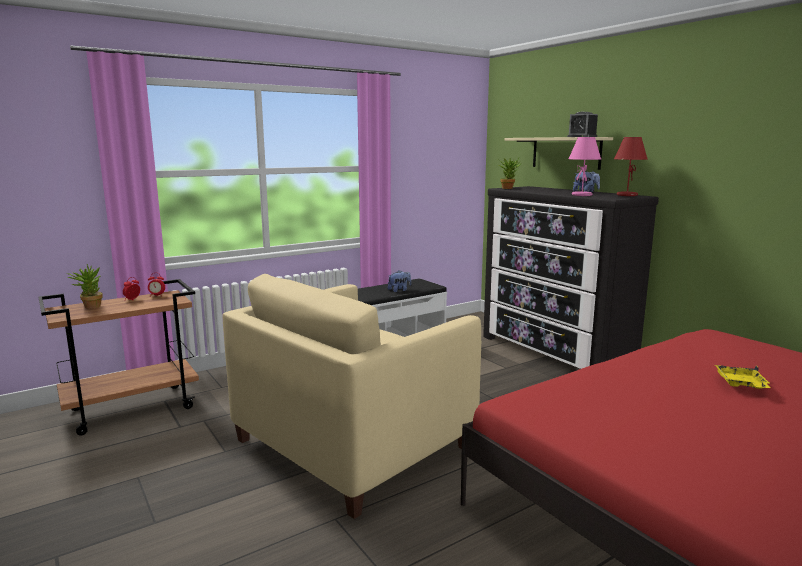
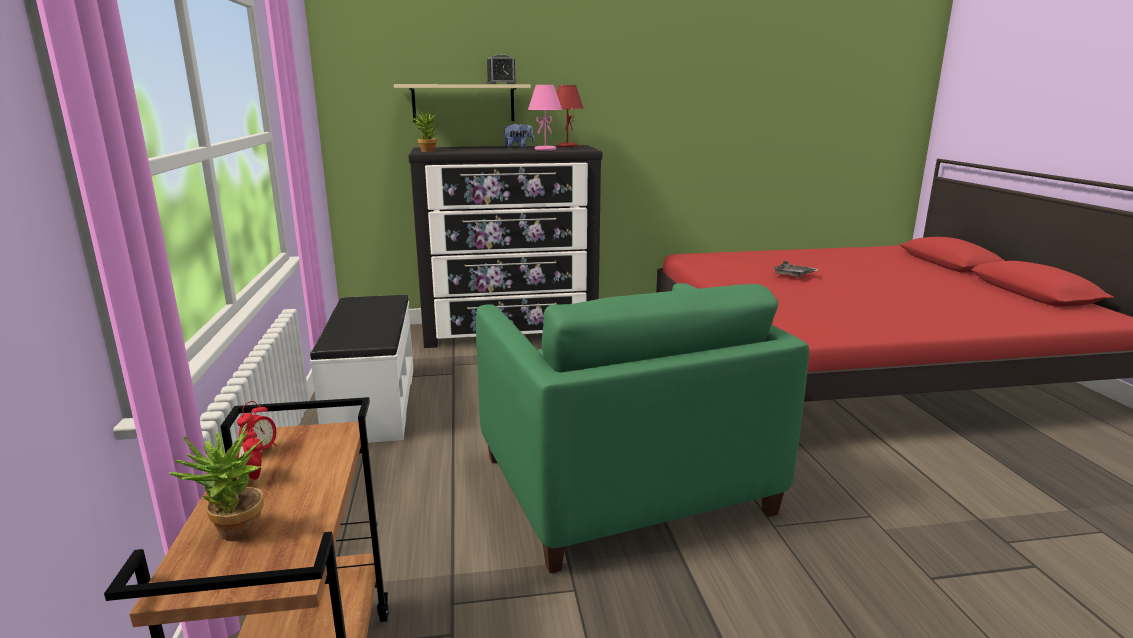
camera: 65 degrees left, 5 degrees up
(353, 443) = (622, 484): beige armchair -> green armchair
(399, 290) = (381, 315): plush toy -> none
(741, 384) = (793, 275): yellow tray -> grey tray

